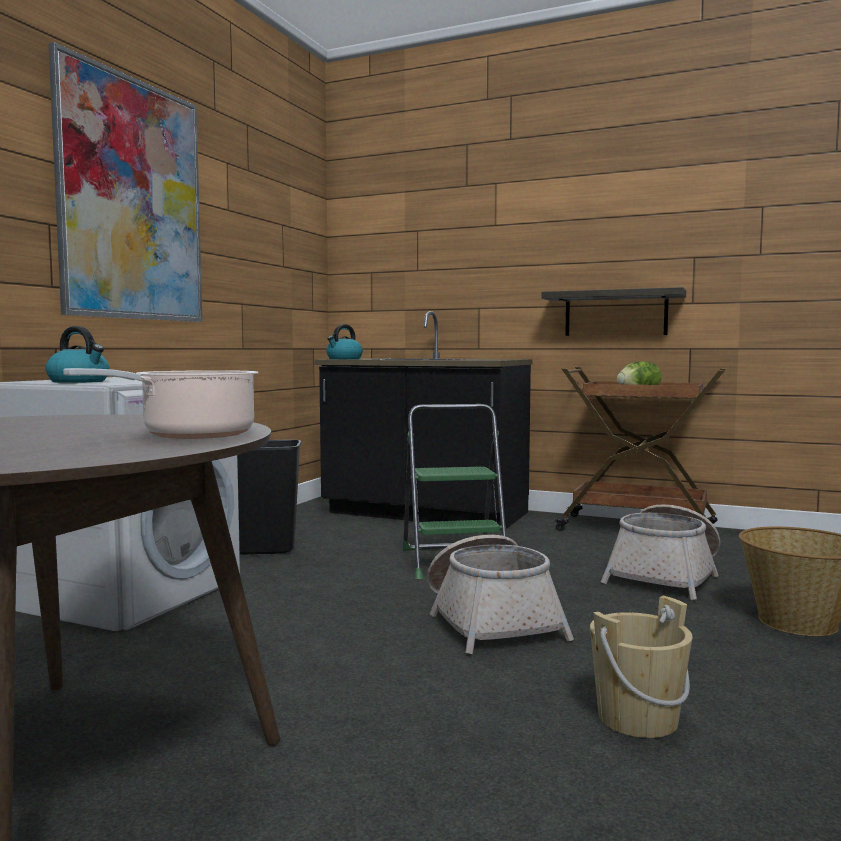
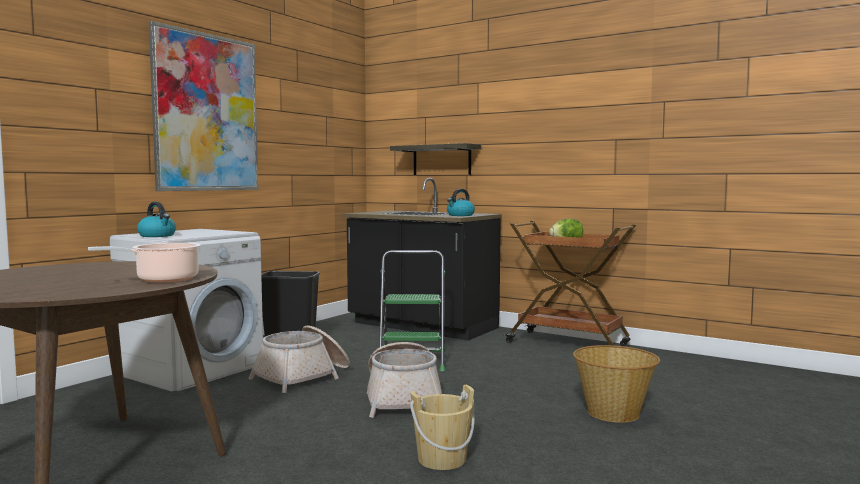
camera: 10 degrees right, 0 degrees up
(344, 359) = (364, 213): kettle -> kettle (460, 215)
(615, 314) = (560, 181): shelf -> shelf (441, 160)
(665, 576) = (553, 378): basket -> basket (304, 376)

